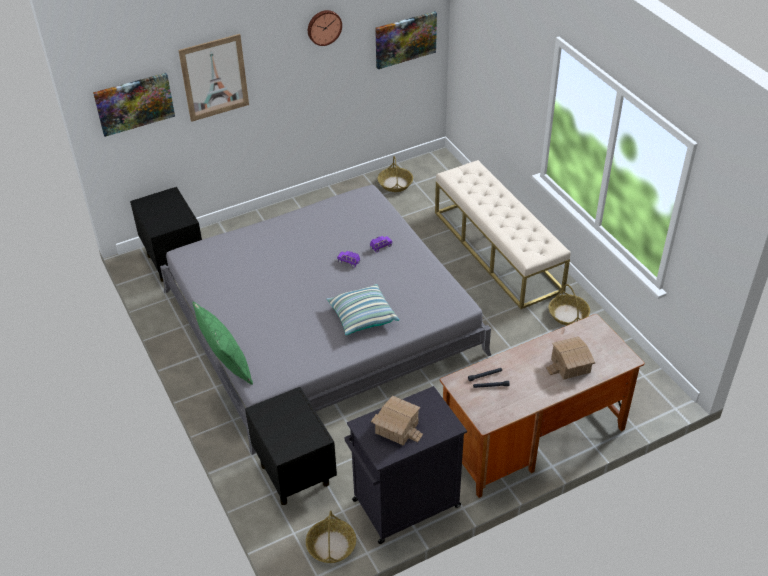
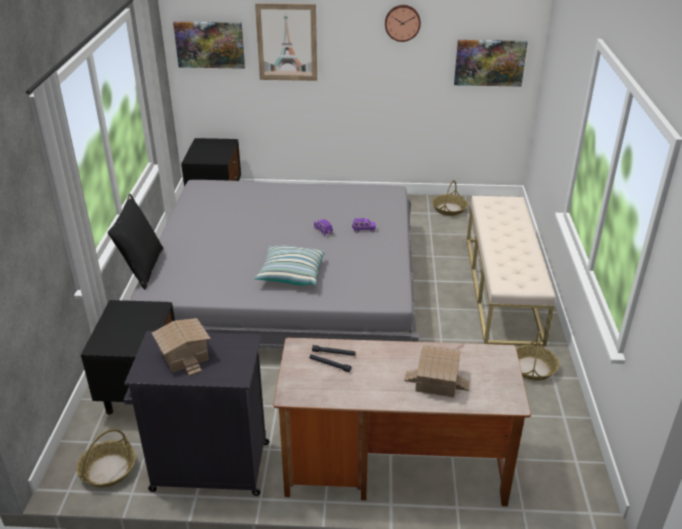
camera: 30 degrees right, 10 degrees down
(226, 365) = (142, 268): green pillow -> black pillow

